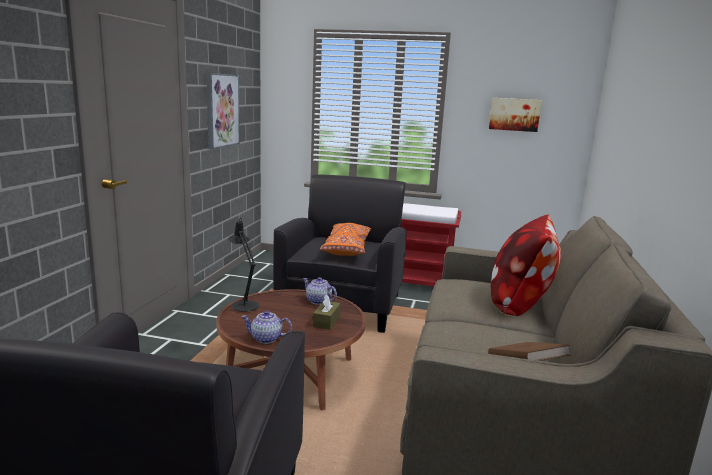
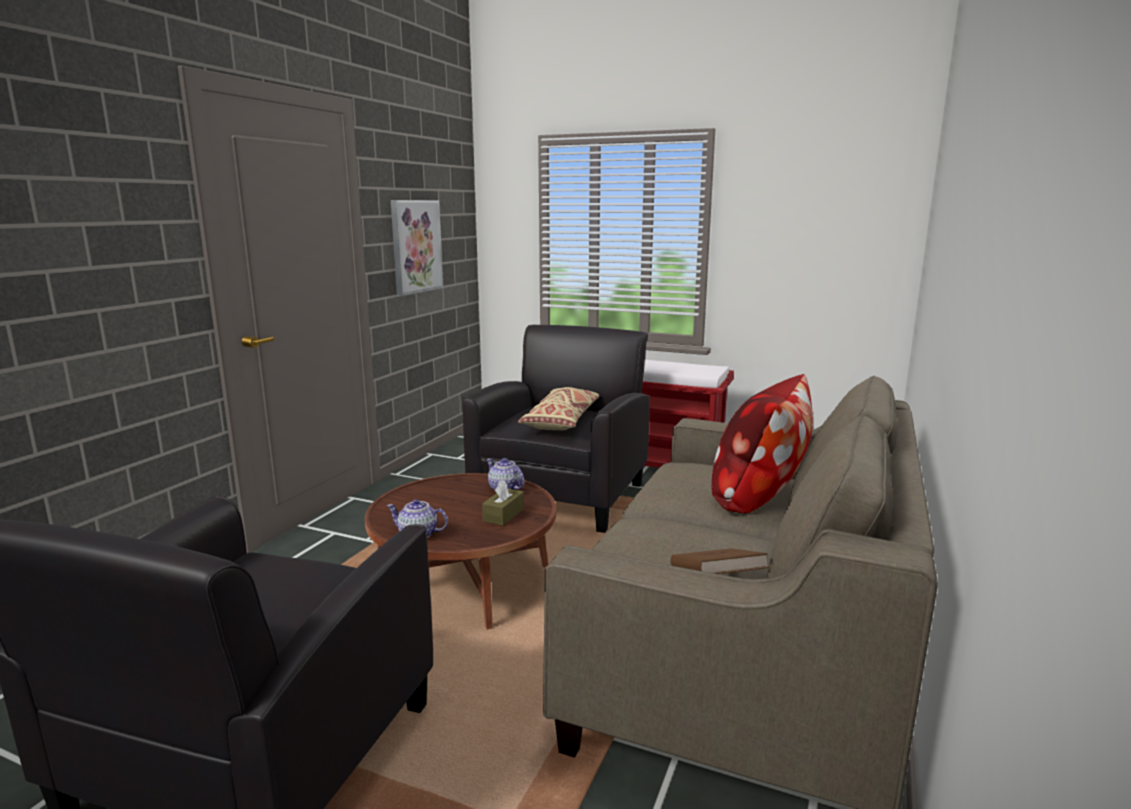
camera: 10 degrees right, 0 degrees up
(244, 304) = (408, 491): black table lamp -> none
(347, 248) = (562, 421): orange pillow -> beige pillow
(514, 114) = (806, 236): picture -> none

